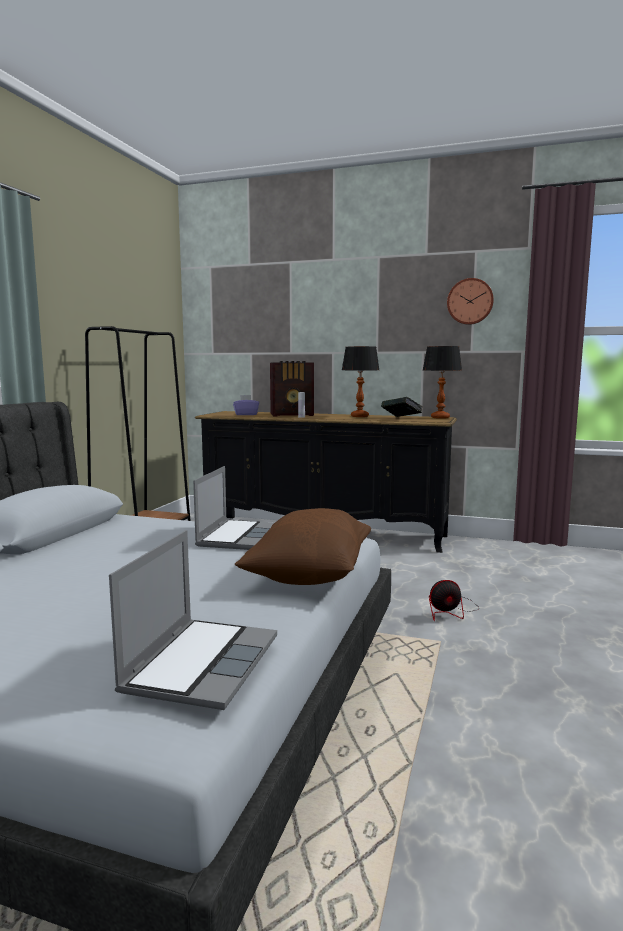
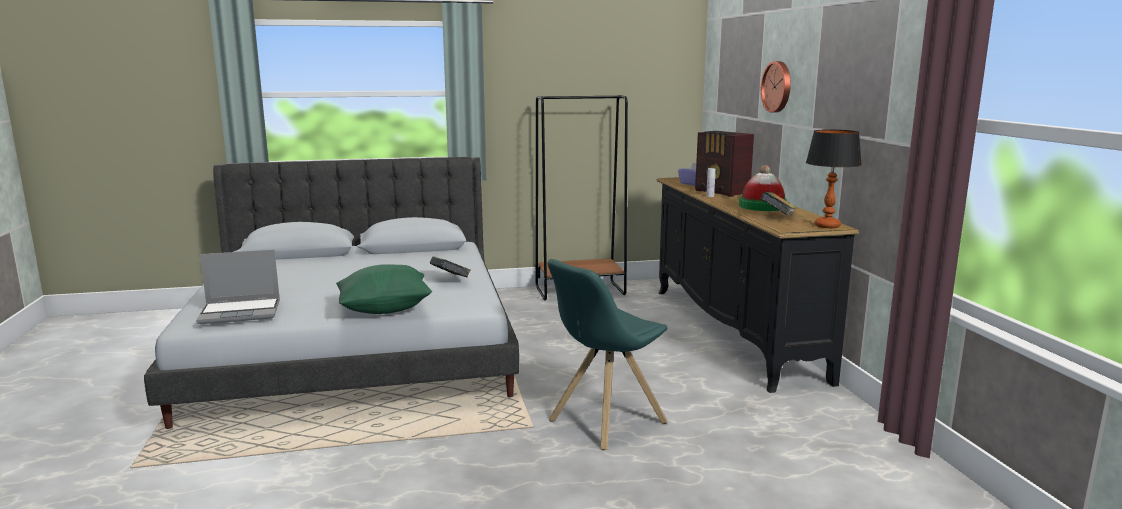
camera: 60 degrees right, 5 degrees up
(237, 536) = (450, 280): laptop -> book
(308, 576) = (385, 309): brown pillow -> green pillow
(359, 416) = (762, 206): table lamp -> hat
(450, 611) = (606, 421): fan -> turquoise chair
(470, 301) = (887, 69): wall clock -> wall clock (778, 87)

